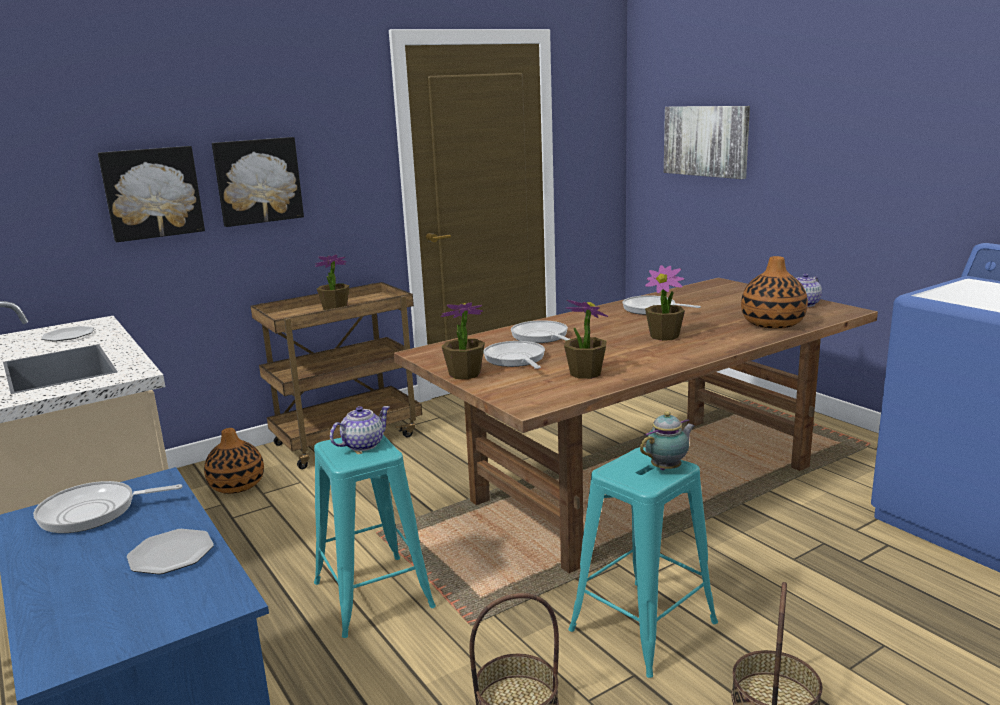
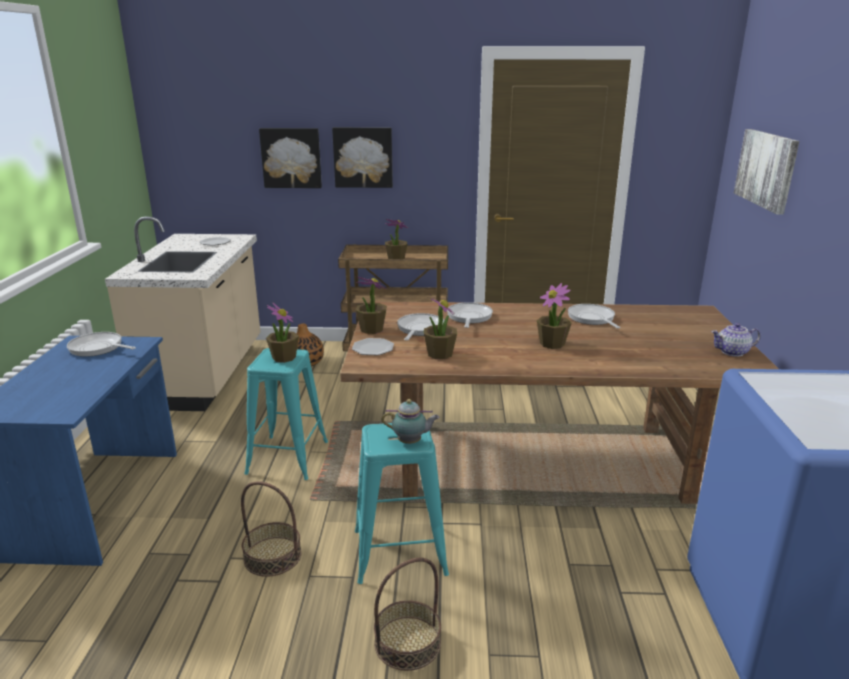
camera: 35 degrees right, 5 degrees up
(171, 554) = (86, 382): plate -> plate (373, 348)
(362, 445) = (284, 357): teapot -> potted plant
(772, 323) = (661, 361): vase -> none

